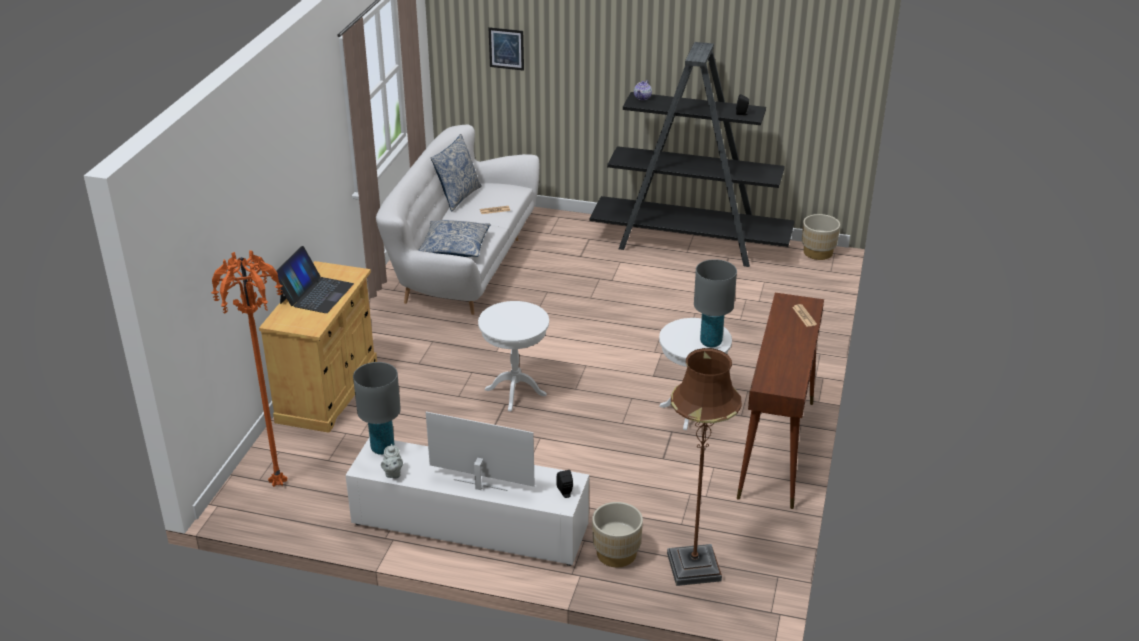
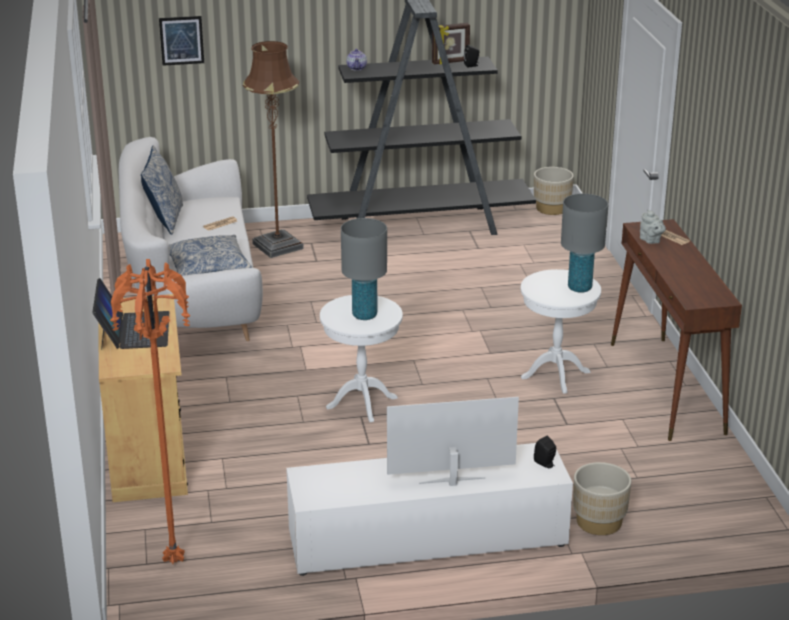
camera: 25 degrees left, 5 degrees down
(383, 448) = (313, 475): grey table lamp -> grey table lamp (365, 315)
(393, 473) = (347, 496): grey teapot -> grey teapot (651, 240)
(693, 567) = (682, 512): brown floor lamp -> brown floor lamp (277, 246)
(727, 106) = (450, 62): none -> picture frame

